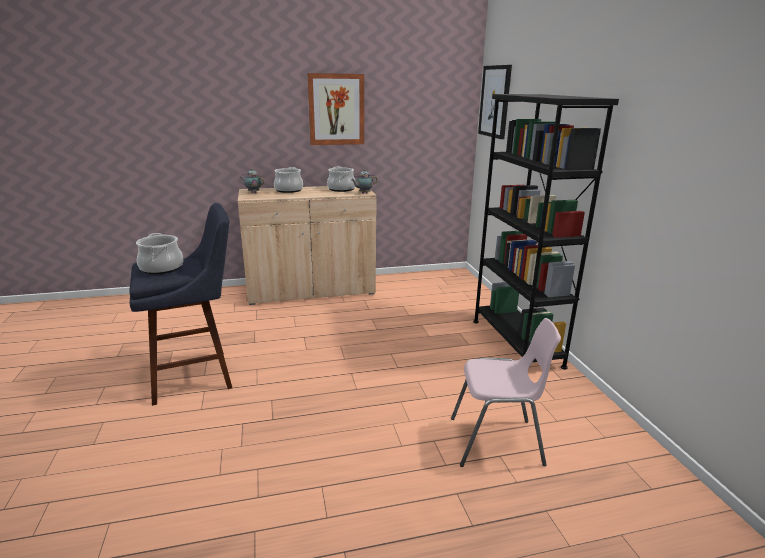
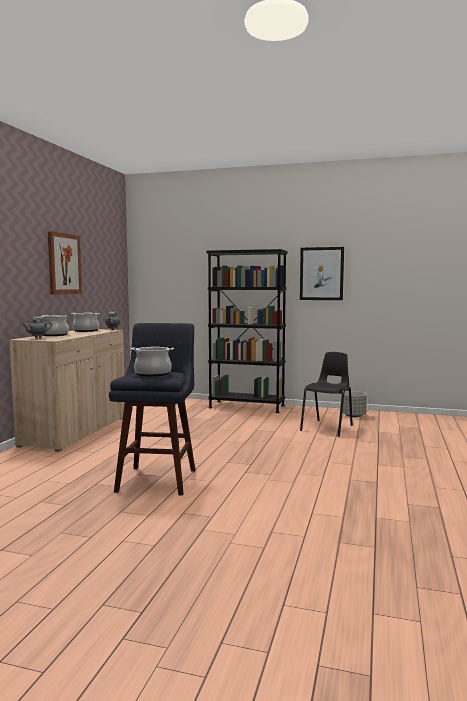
camera: 60 degrees left, 15 degrees down
(495, 101) = (153, 261): picture -> picture (321, 273)
(497, 442) = (328, 428): pink chair -> black chair
(609, 453) = (353, 416): none -> grey planter

